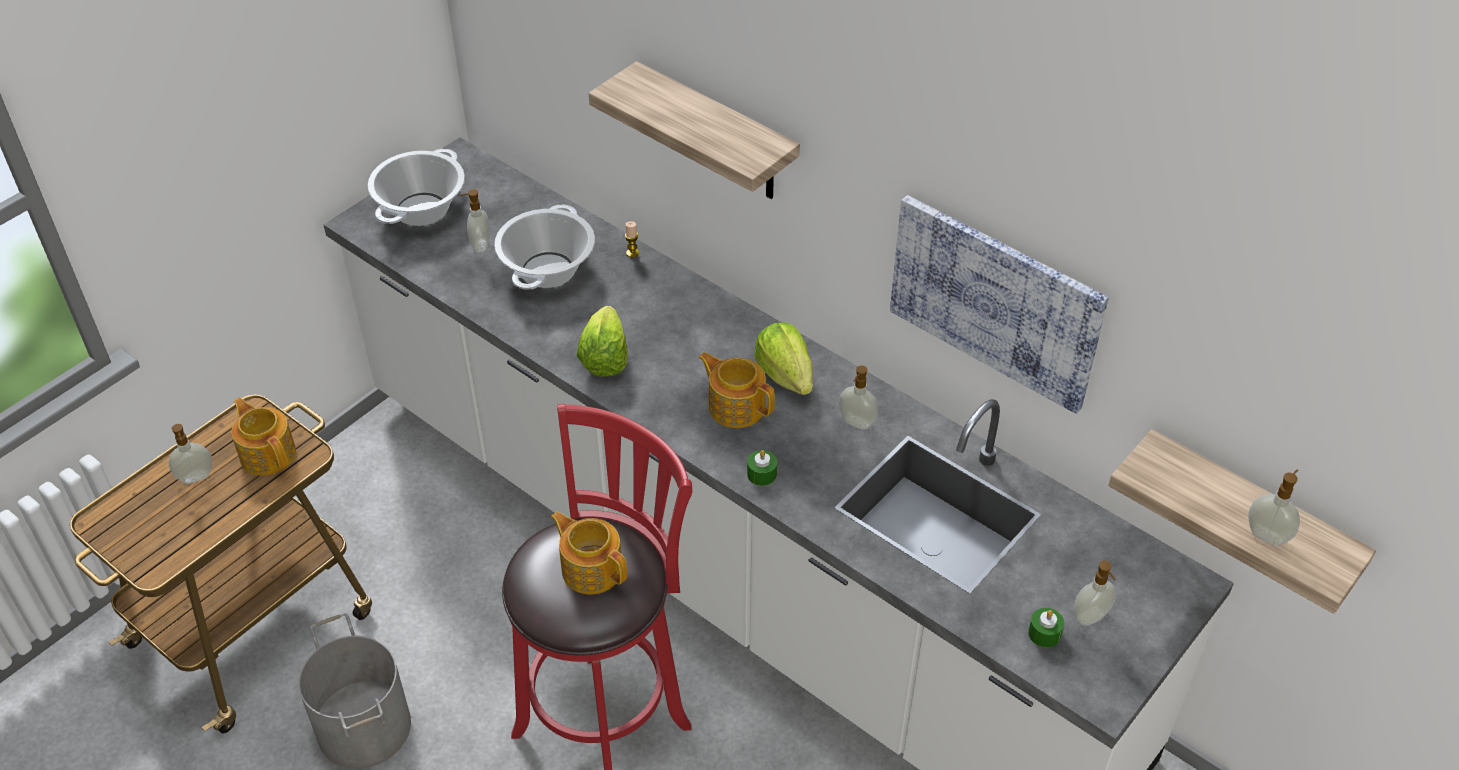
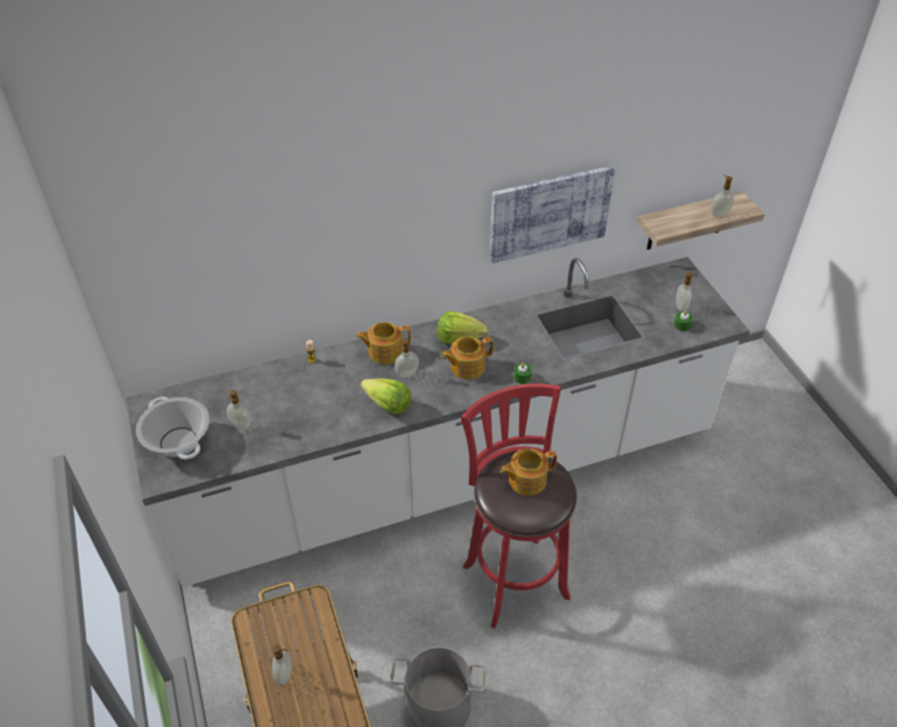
camera: 60 degrees left, 0 degrees up
(268, 453) = (295, 623): teapot -> teapot (384, 351)
(547, 270) = (292, 402): cooking pot -> none
(716, 134) = (353, 245): shelf -> none
(856, 423) = (512, 328): soap dispenser -> soap dispenser (407, 374)

